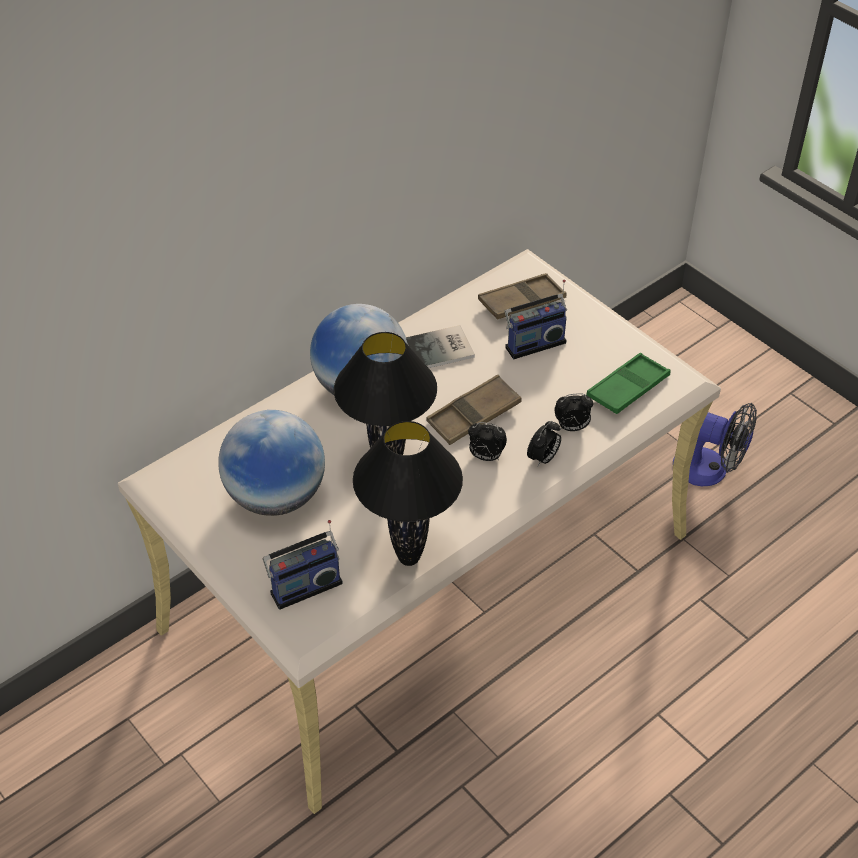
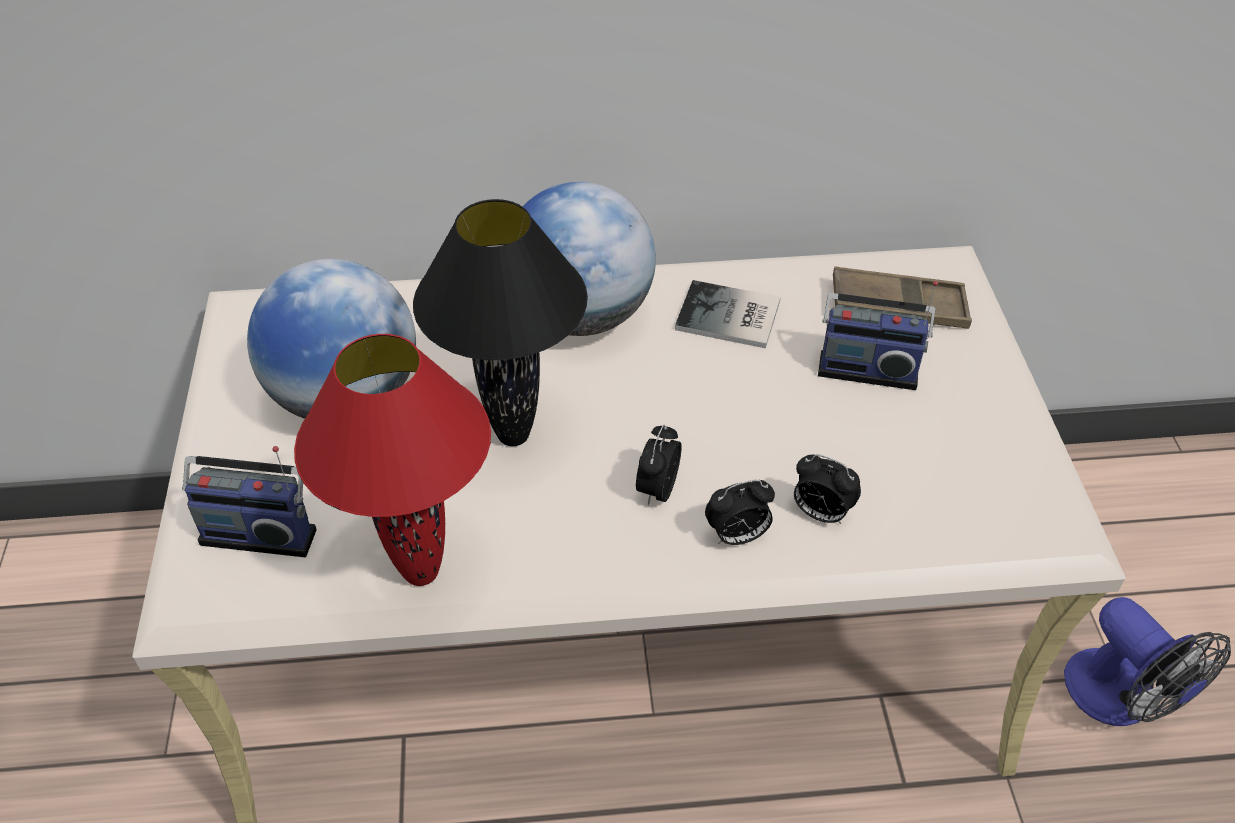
camera: 35 degrees right, 0 degrees up
(409, 559) = (421, 574): black table lamp -> red table lamp
(474, 415) = (694, 423): brown tray -> none
(485, 456) = (657, 489): alarm clock -> alarm clock turned 60 degrees clockwise
(627, 388) = (958, 500): green tray -> none

